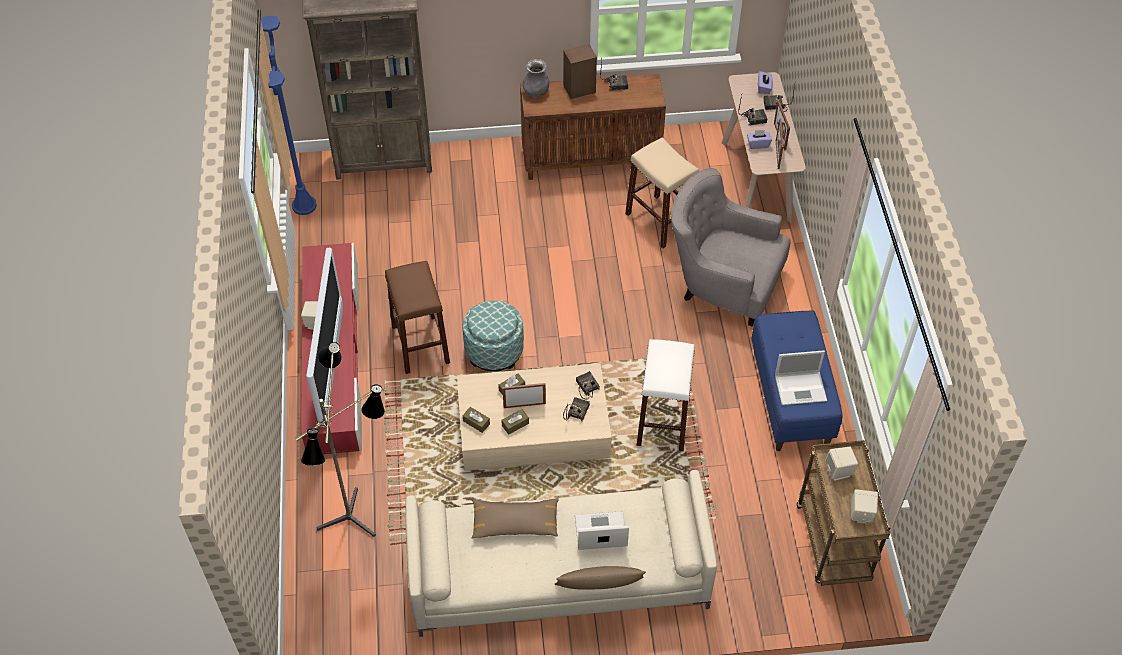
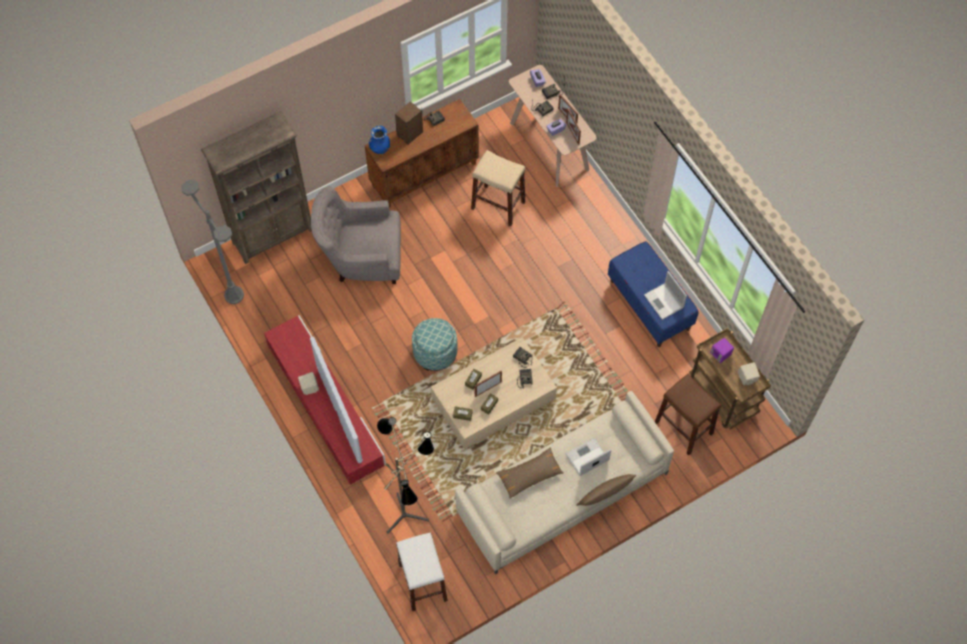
camera: 25 degrees left, 10 degrees up
(304, 206) = (234, 295): blue floor lamp -> grey floor lamp
(420, 344) = (381, 369): brown stool -> brown stool (683, 427)
(536, 92) = (380, 148): grey vase -> blue vase
(663, 421) = (575, 357): white stool -> white stool (423, 582)
(722, 283) = (564, 237): grey armchair -> grey armchair (361, 258)
(801, 388) = (664, 302): laptop -> laptop turned 90 degrees clockwise
(839, 471) = (720, 355): beige speaker -> purple speaker

